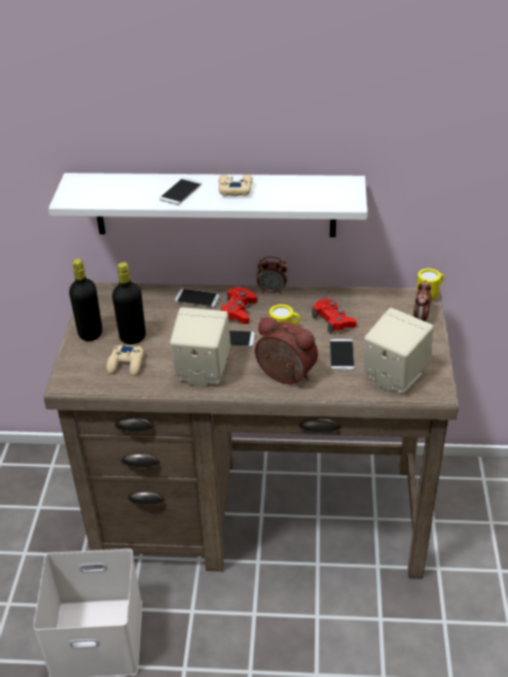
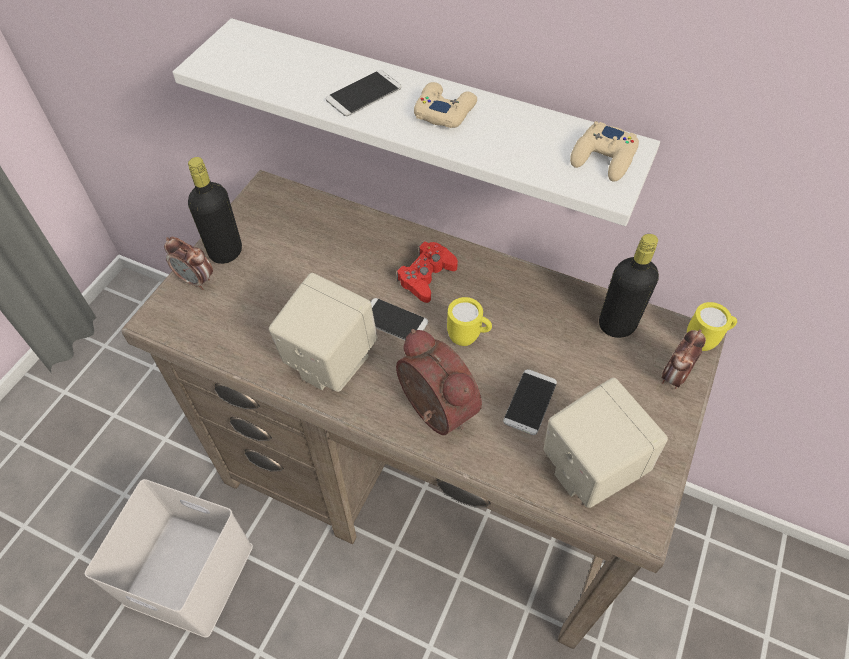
camera: 20 degrees right, 15 degrees up
(126, 364) = (242, 316): beige game controller -> beige game controller (603, 158)
(133, 337) = (272, 275): black bottle -> black bottle (616, 325)
(197, 299) = (382, 240): phone -> none
(272, 291) = (486, 258): alarm clock -> alarm clock (196, 280)
(333, 320) = (546, 337): red game controller -> none

